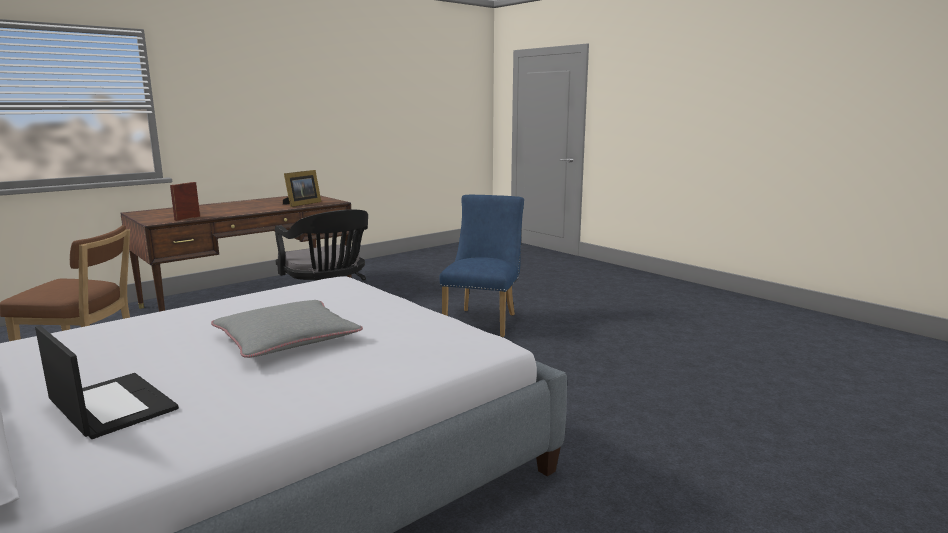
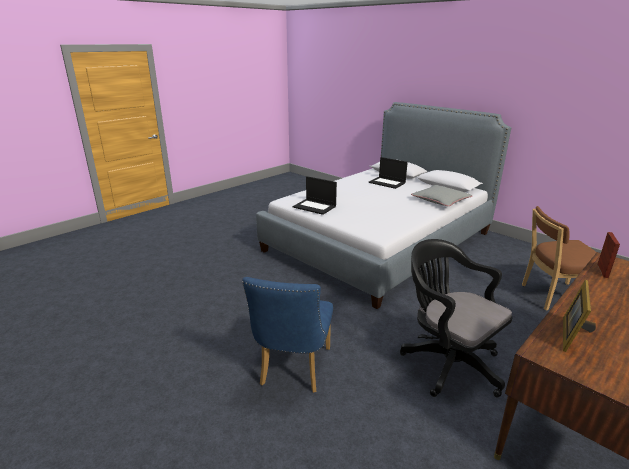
camera: 175 degrees right, 10 degrees up
(286, 339) = (364, 200): grey pillow -> grey pillow (440, 200)
(421, 321) = (315, 207): none -> laptop

